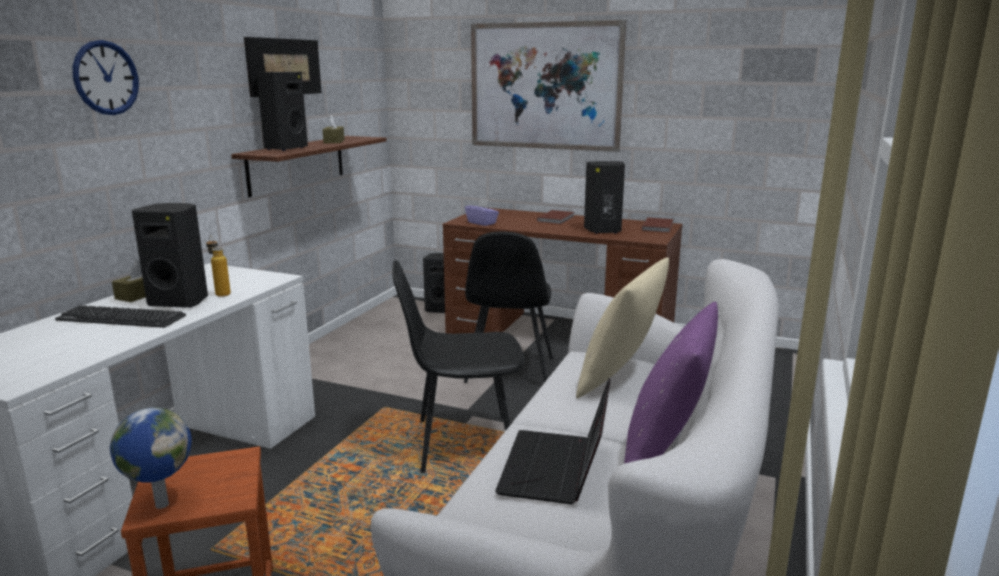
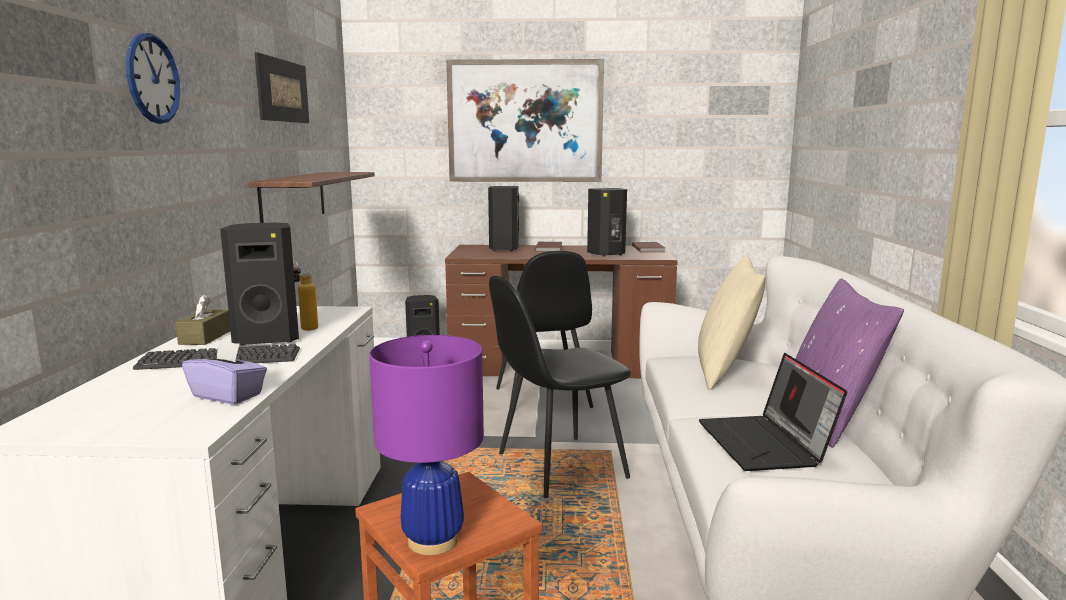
camera: 20 degrees left, 5 degrees down
(161, 504) = (432, 540): globe -> purple table lamp
(284, 148) = (297, 178): black speaker -> black speaker (503, 249)
(334, 141) = (331, 174): brown tissue box -> none
(482, 223) = (484, 255): purple tissue box -> purple tissue box (228, 395)

